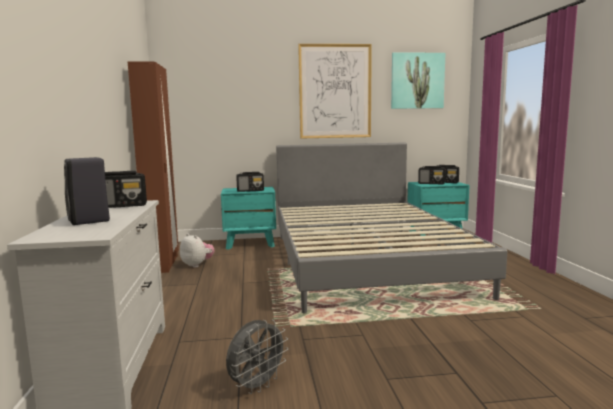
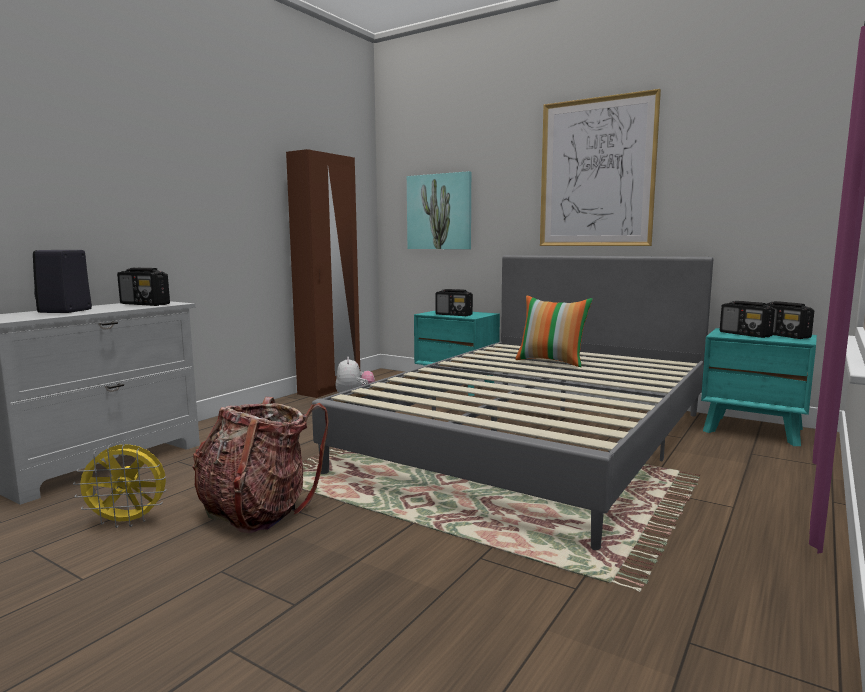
camera: 40 degrees right, 0 degrees up
(257, 386) = (128, 522): grey fan -> yellow fan
(323, 345) = (258, 511): none -> backpack
(344, 213) = (551, 361): none -> pillow
(417, 81) = (749, 144): picture -> picture (439, 212)

